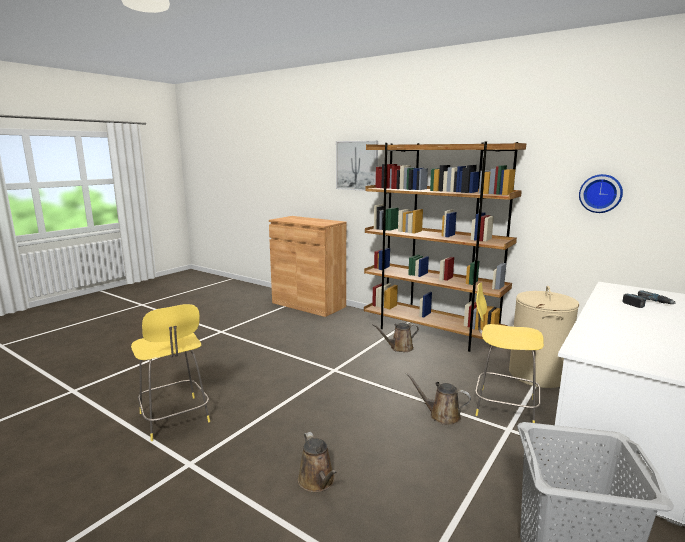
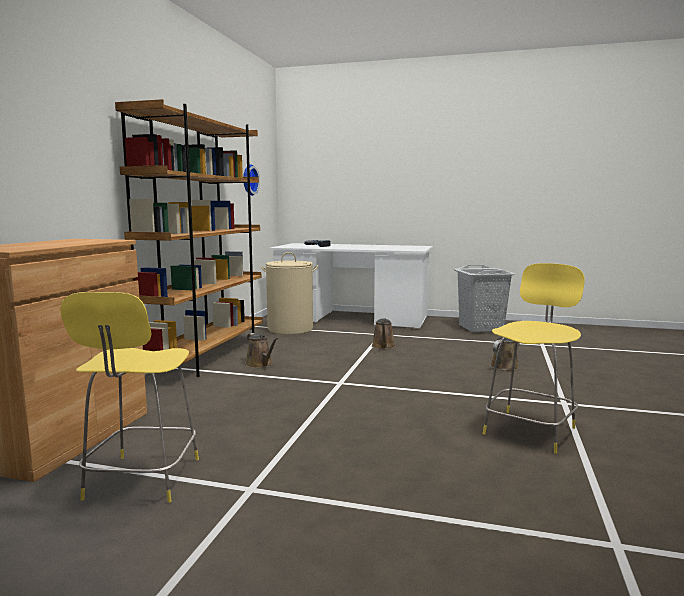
camera: 110 degrees left, 5 degrees down
(357, 165) = (71, 130): picture -> none
(502, 406) = (352, 335): yellow stool -> yellow stool (141, 480)

